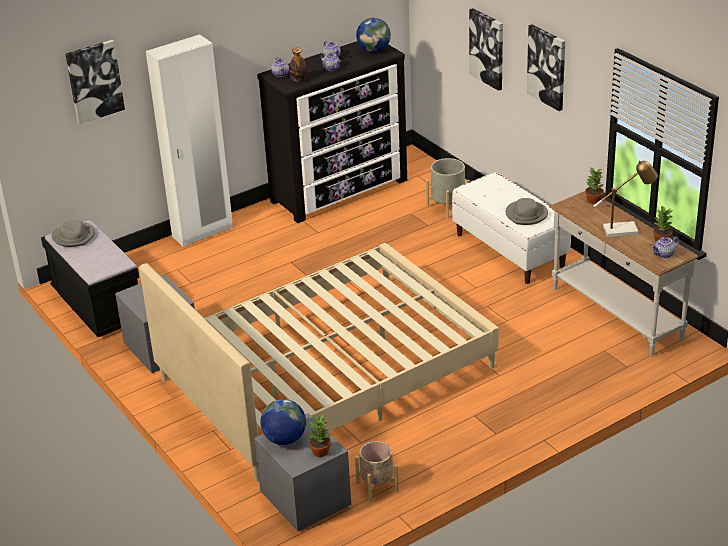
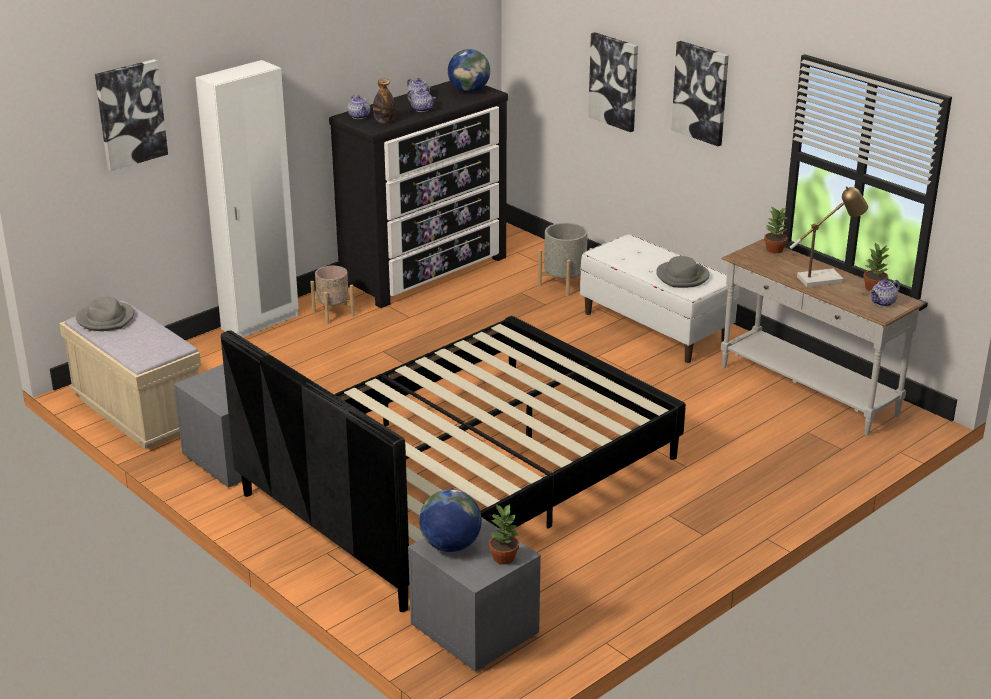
camera: 10 degrees left, 5 degrees down
(98, 306) = (138, 412): black bench -> beige bench
(326, 373) = (462, 475): beige bed -> black bed
(377, 487) = (568, 608): beige planter -> beige planter (333, 313)

